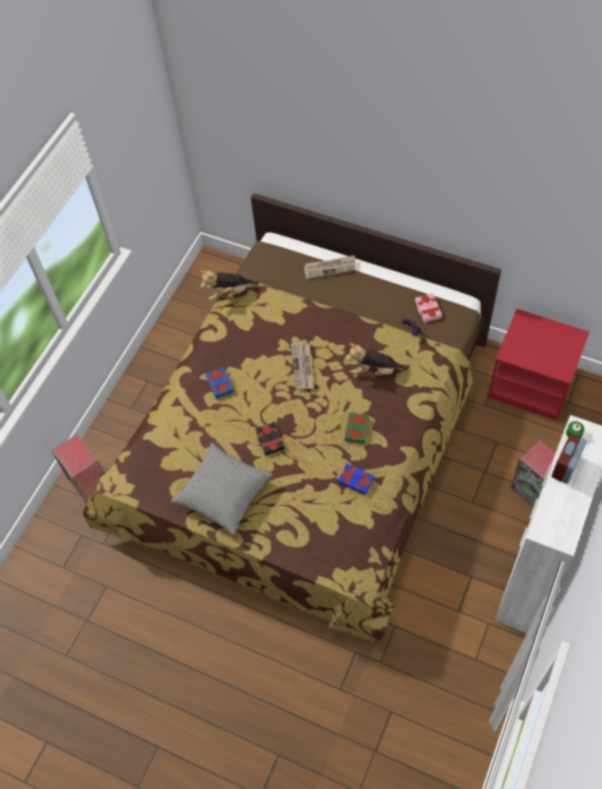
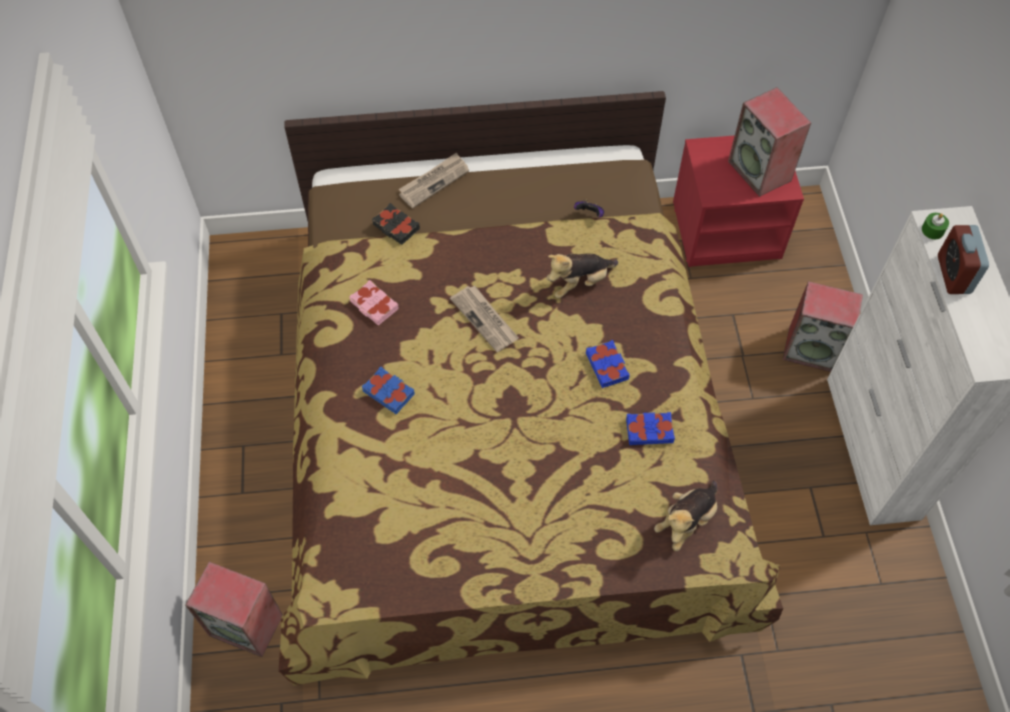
camera: 35 degrees left, 0 degrees up
(224, 494) = (492, 536): grey pillow -> none
(229, 292) = (321, 268): plush toy -> plush toy (686, 521)
(269, 440) = (505, 434): black book -> black book (396, 227)
(357, 429) = (607, 366): green book -> blue book
(427, 309) = (589, 182): pink book -> pink book (374, 306)
(553, 352) = (760, 171): none -> speaker

